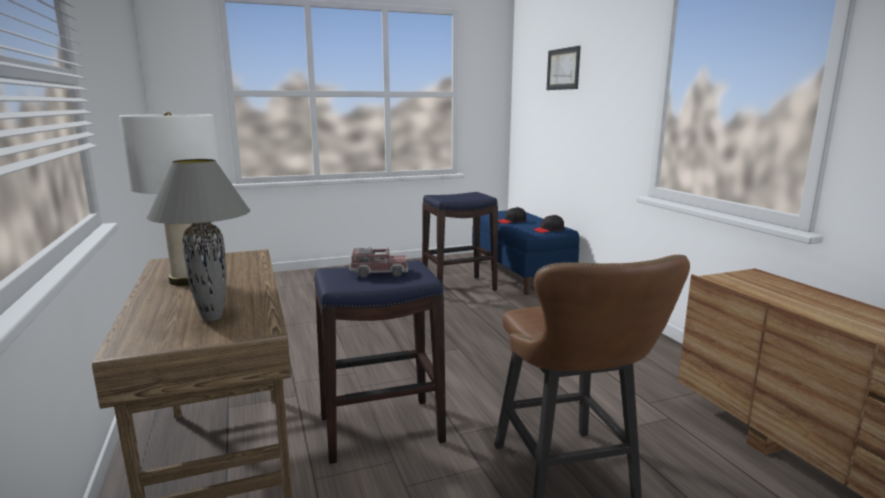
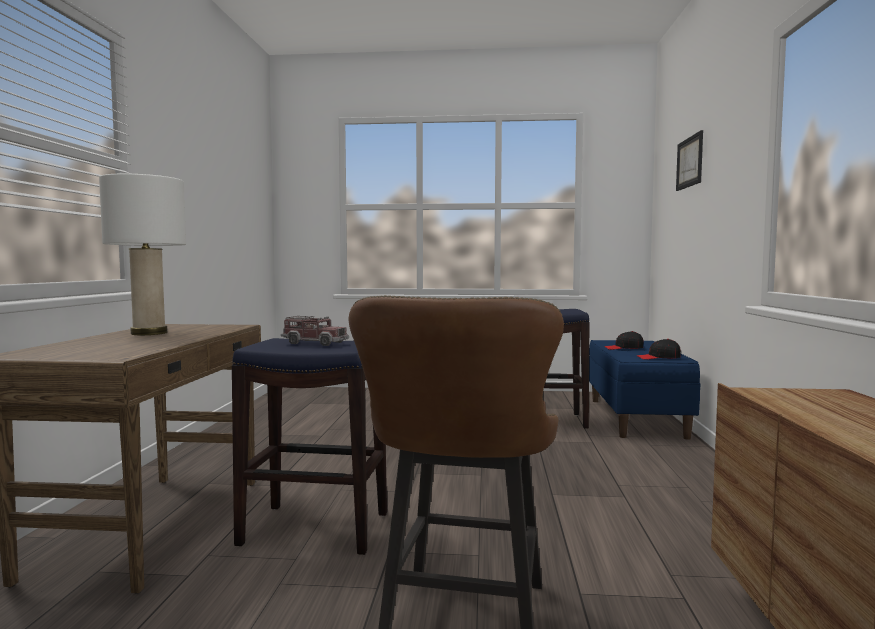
camera: 25 degrees right, 10 degrees down
(213, 317) = (103, 349): grey table lamp -> none

